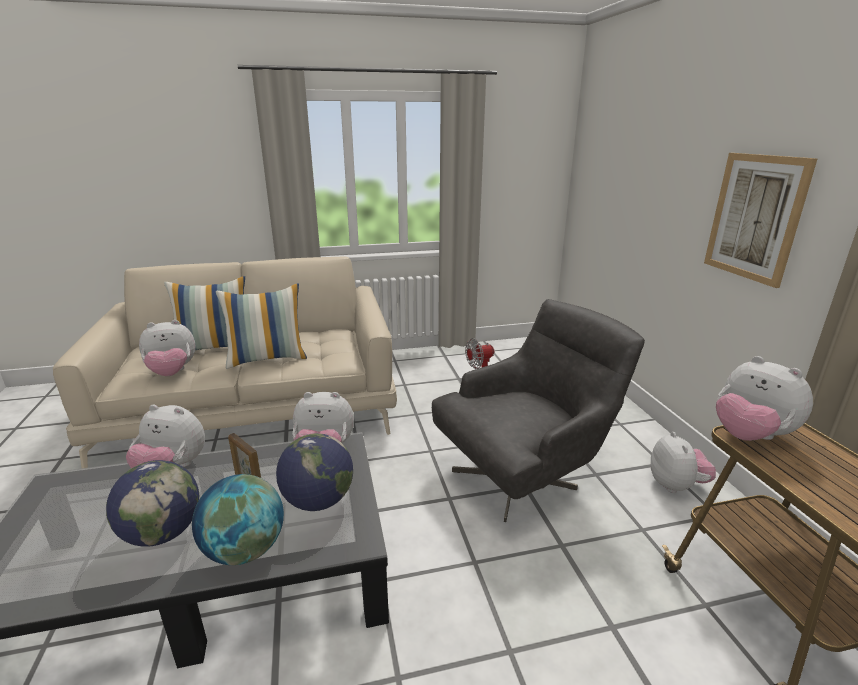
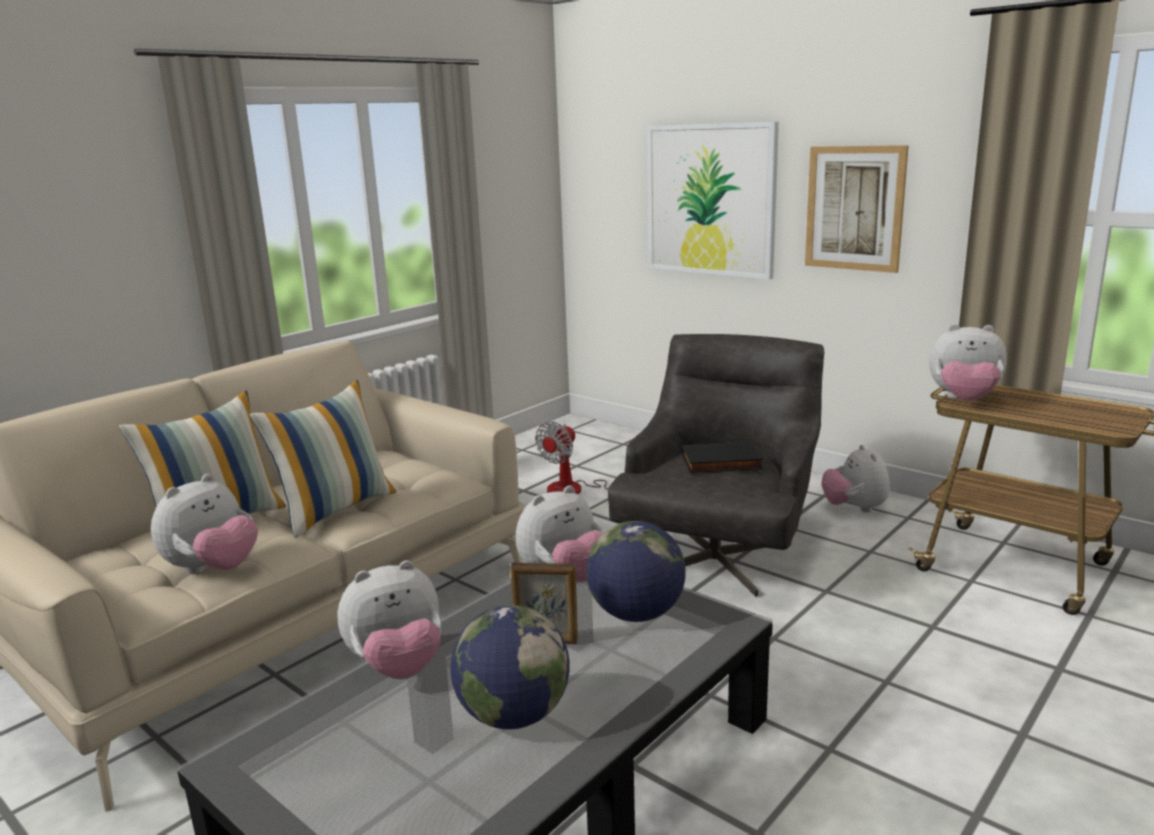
camera: 35 degrees left, 5 degrees down
(245, 550) = (635, 680): globe -> none
(520, 410) = (721, 463): none -> black book
(651, 193) = (710, 200): none -> picture
(676, 485) = (854, 508): plush toy -> plush toy turned 150 degrees counterclockwise

